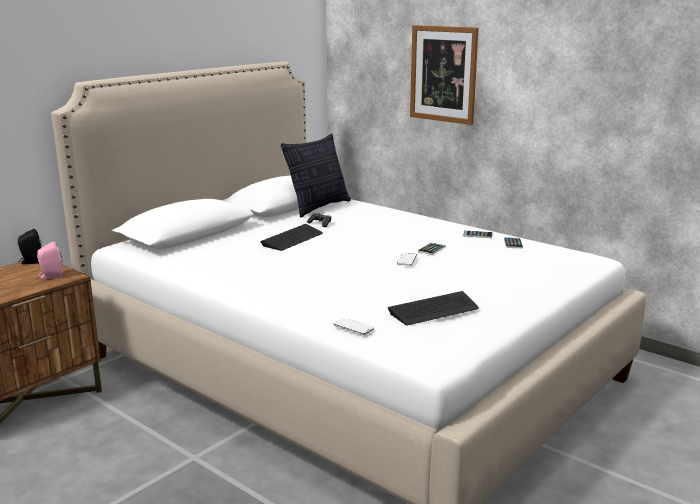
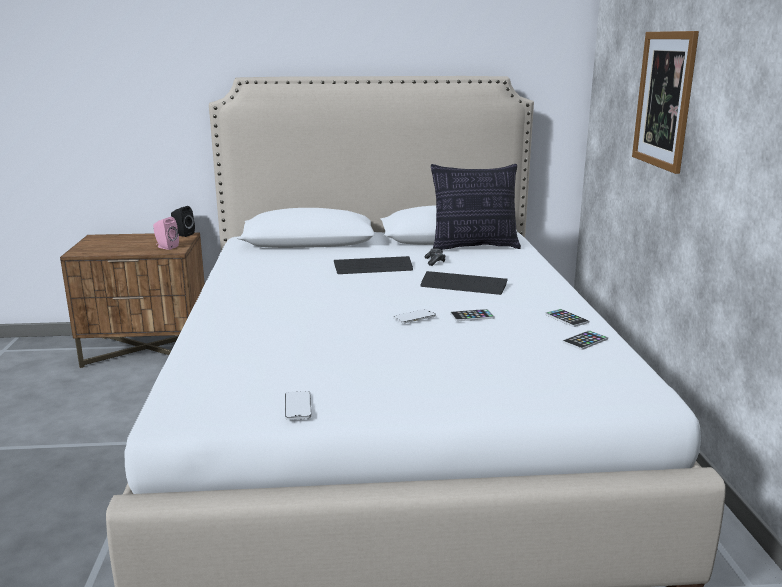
camera: 45 degrees right, 0 degrees up
(353, 328) = (199, 356): phone -> phone (298, 407)
(433, 310) = (293, 370): keyboard -> keyboard (463, 285)

